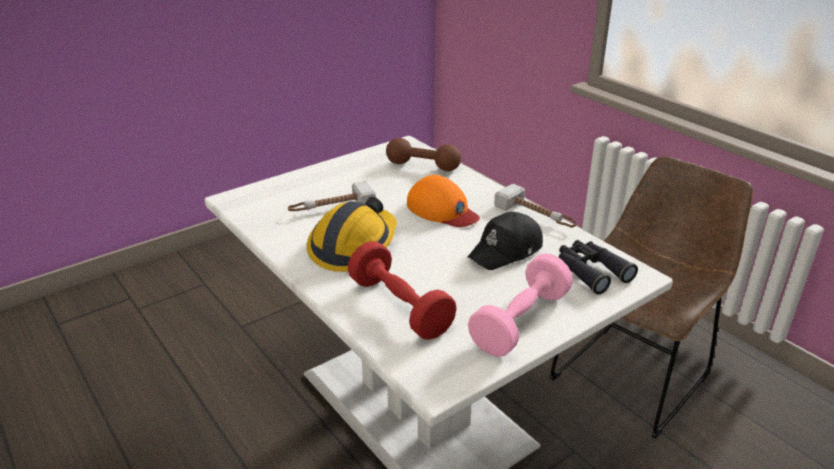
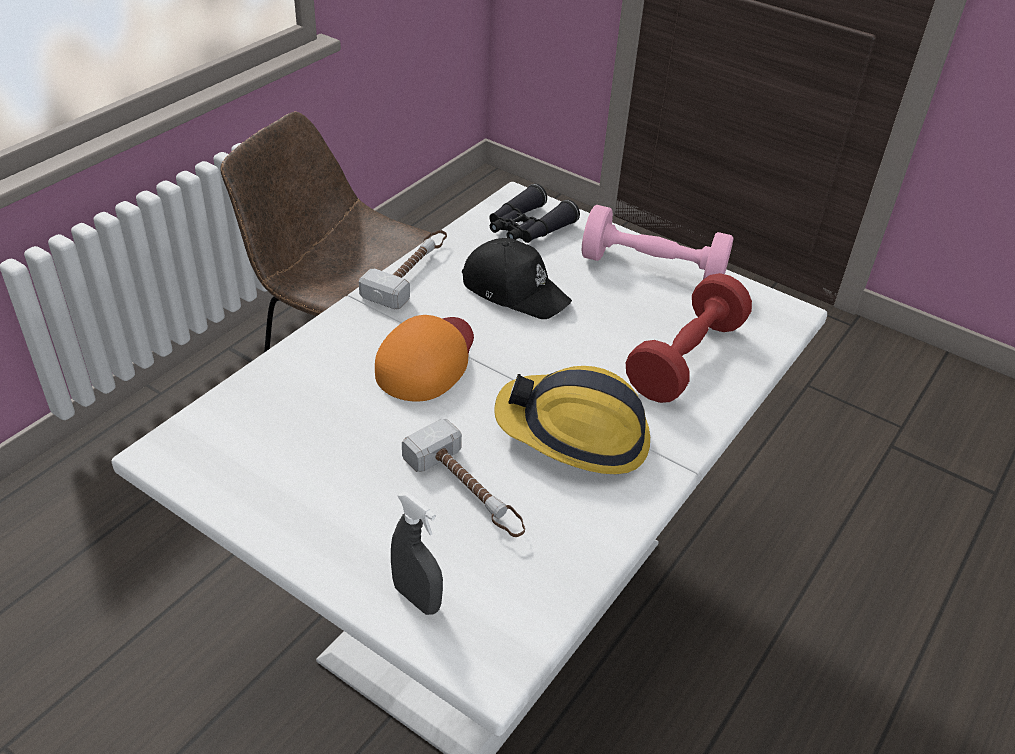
camera: 110 degrees left, 10 degrees up
(279, 187) = (417, 598): none -> grey spray bottle
(423, 166) = (270, 408): brown dumbbell -> none

